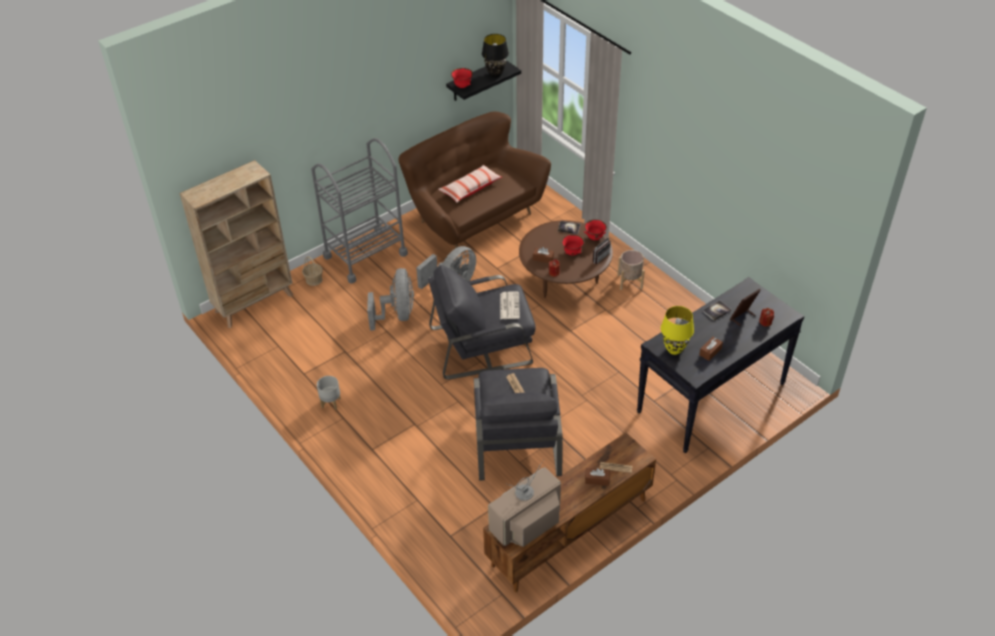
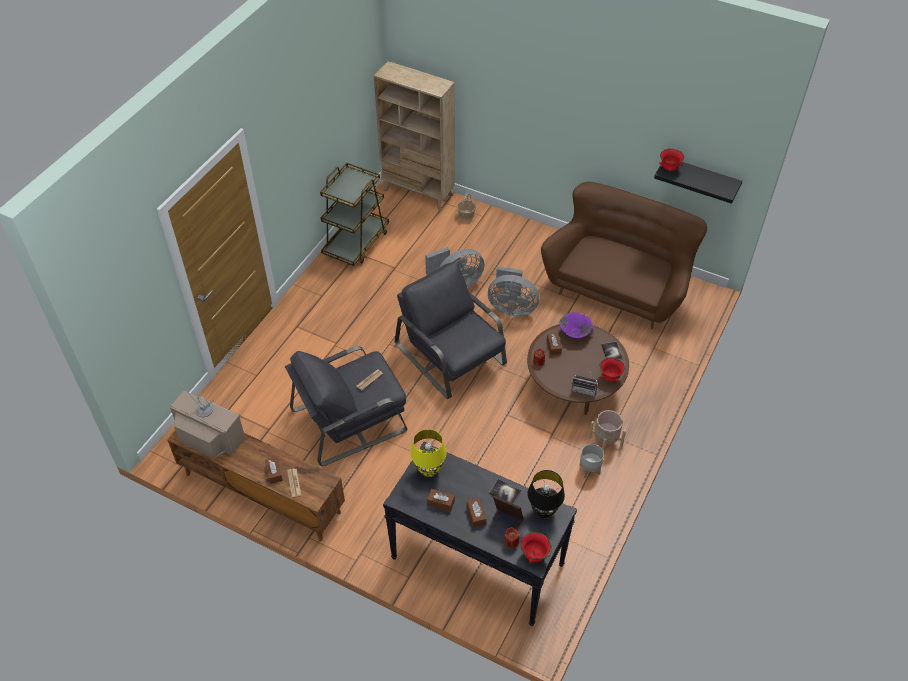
camera: 65 degrees right, 5 degrees up
(289, 370) = (356, 243): none -> brown cart
(331, 403) = (334, 282): grey planter -> grey planter (589, 470)
(365, 255) = (516, 235): grey cart -> none
(470, 188) = (614, 258): pillow -> none
(496, 74) = (708, 184): black table lamp -> black table lamp (543, 512)
(509, 305) = (468, 341): newspaper -> none
(536, 241) = (575, 333): none -> purple bowl
(572, 253) = (576, 367): red bowl -> red bowl (534, 555)
(731, 334) = (476, 515): none -> brown tissue box

